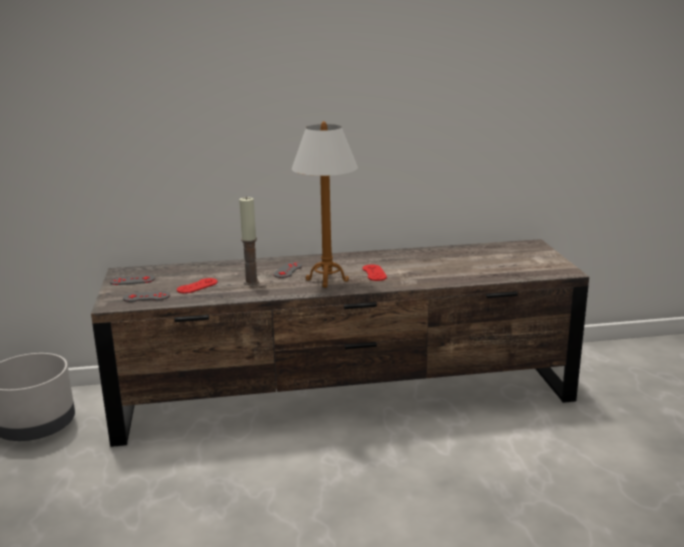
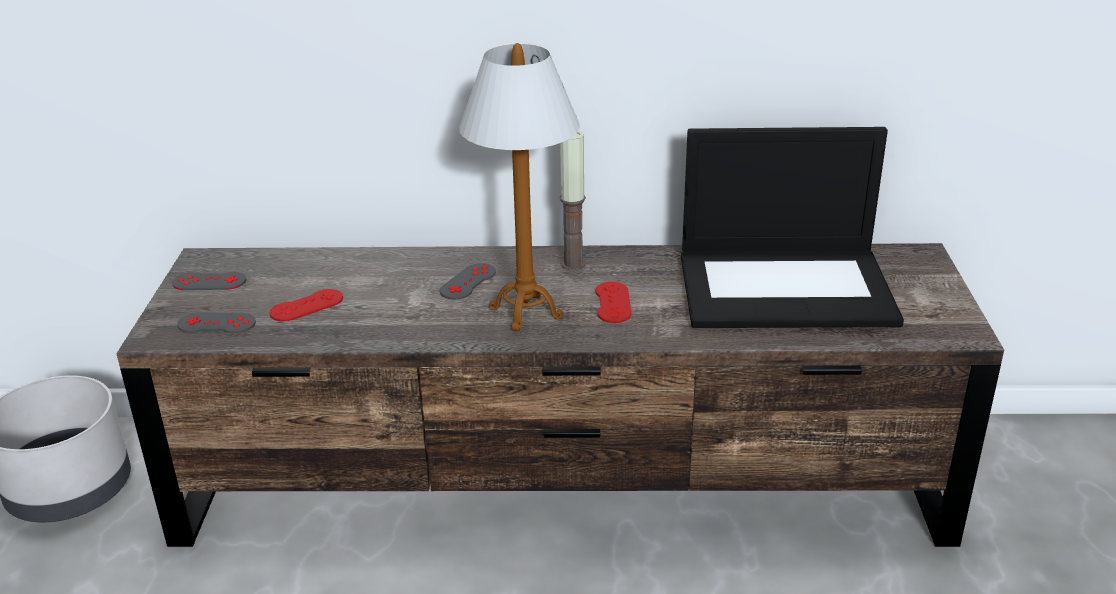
camera: 10 degrees right, 10 degrees up
(251, 282) = (397, 305): candle -> candle (573, 264)
(467, 261) = (787, 288): none -> laptop

